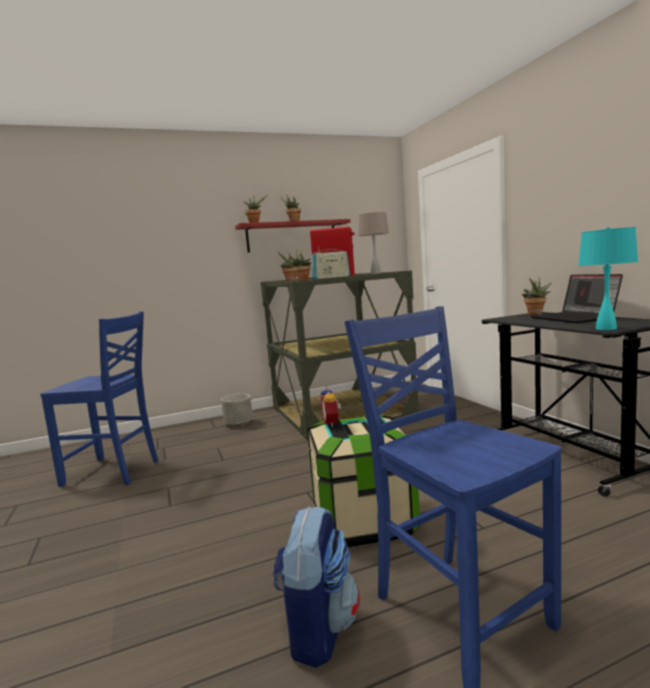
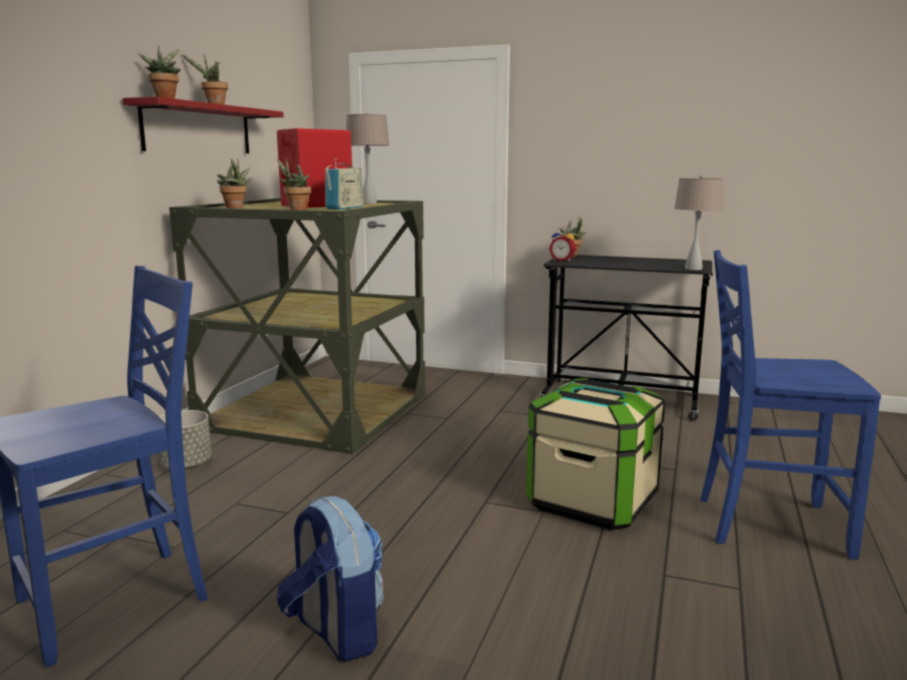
camera: 50 degrees left, 5 degrees up
(317, 629) = (731, 584): backpack -> backpack (335, 632)
(332, 423) = (570, 395): alarm clock -> alarm clock (562, 260)
(575, 318) = (627, 260): laptop -> none
(605, 328) = (693, 268): turquoise table lamp -> beige table lamp

